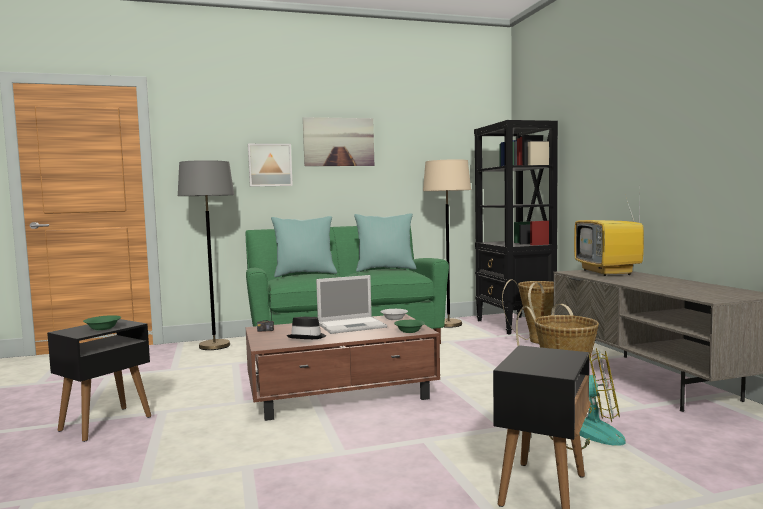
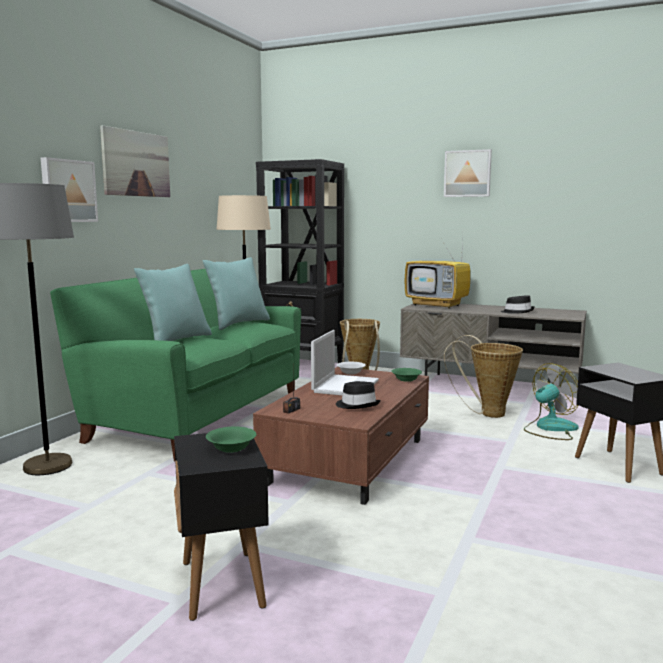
camera: 50 degrees left, 5 degrees up
(655, 114) = (467, 173): none -> picture
(669, 286) = (517, 312): none -> black hat

